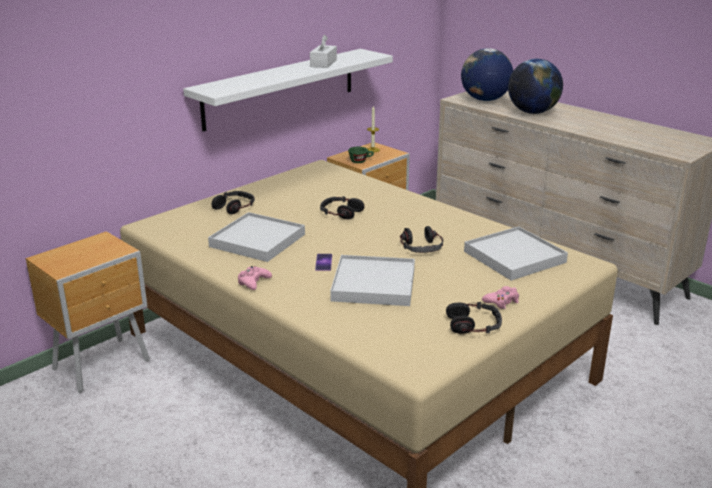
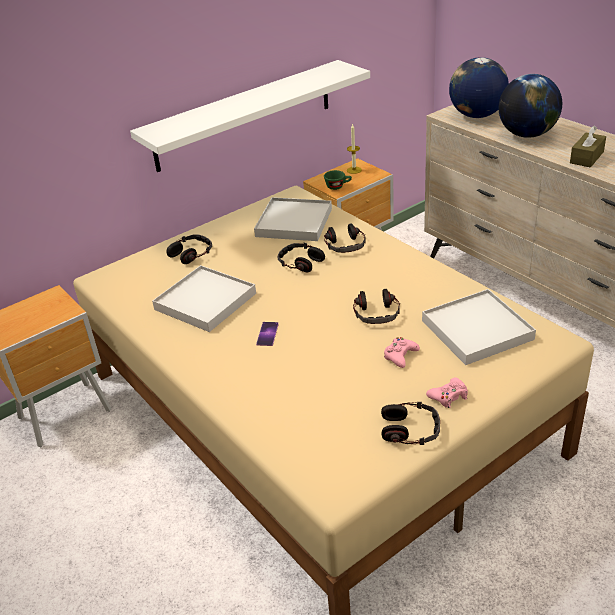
camera: 10 degrees right, 10 degrees up
(253, 282) = (189, 360): pink game controller -> pink game controller (400, 356)
(323, 63) = (289, 86): white tissue box -> none
(373, 284) = (313, 367): white tray -> white tray (294, 223)
(379, 200) = (345, 245): none -> headphones
(588, 127) = (586, 157): none -> brown tissue box

